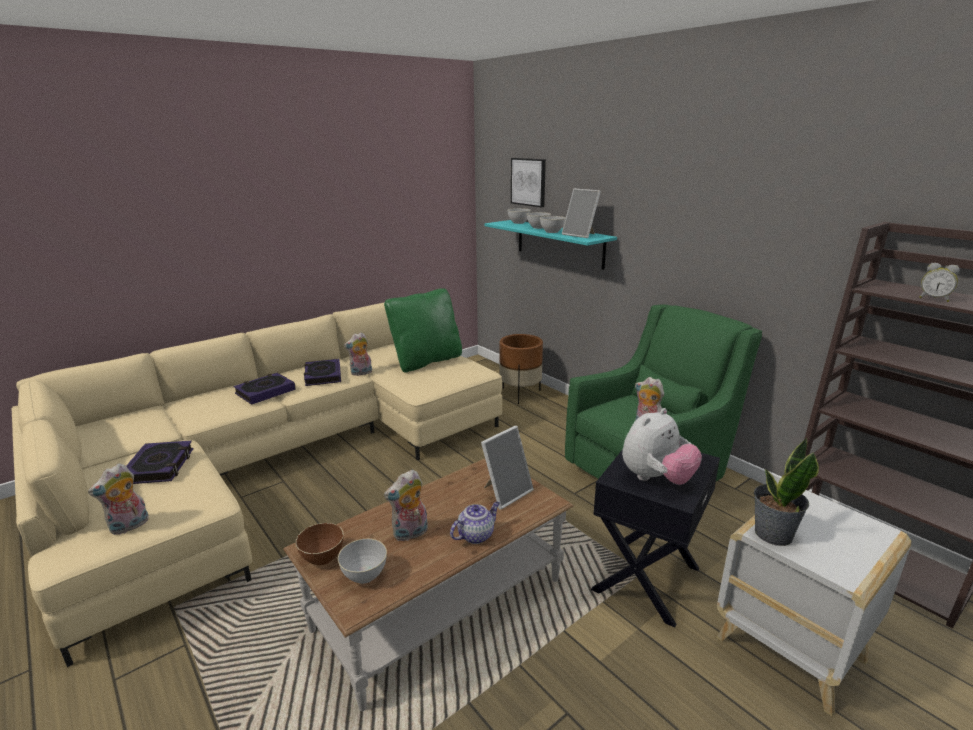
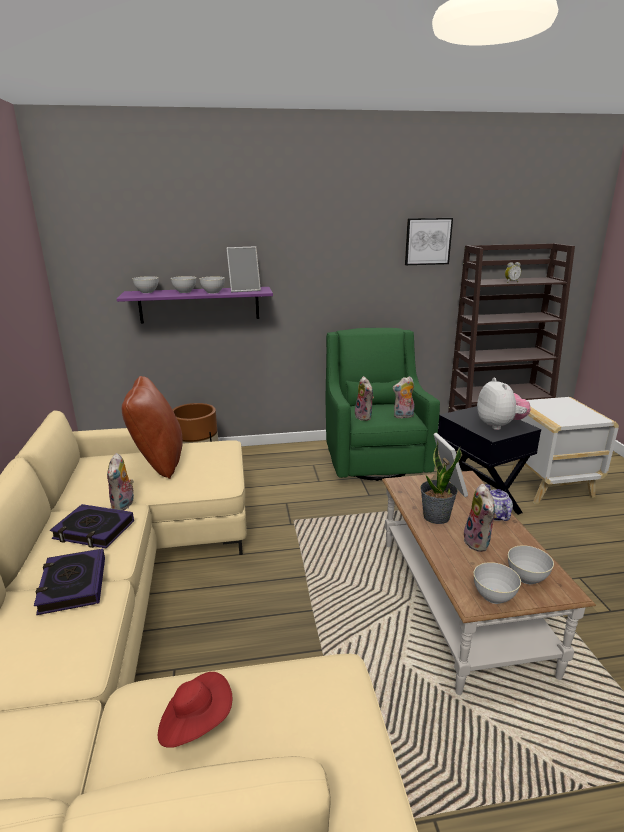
camera: 60 degrees left, 0 degrees up
(129, 527) = (348, 764): plush toy -> plush toy (365, 417)
(159, 466) = (196, 722): book -> red hat
(322, 558) = (493, 596): brown bowl -> grey bowl
(426, 361) = (159, 461): green pillow -> brown pillow
(528, 182) = (144, 247): picture -> picture (427, 241)
(559, 243) = (199, 305): turquoise shelf -> purple shelf
(772, 534) = (563, 420): potted plant -> potted plant (436, 517)

